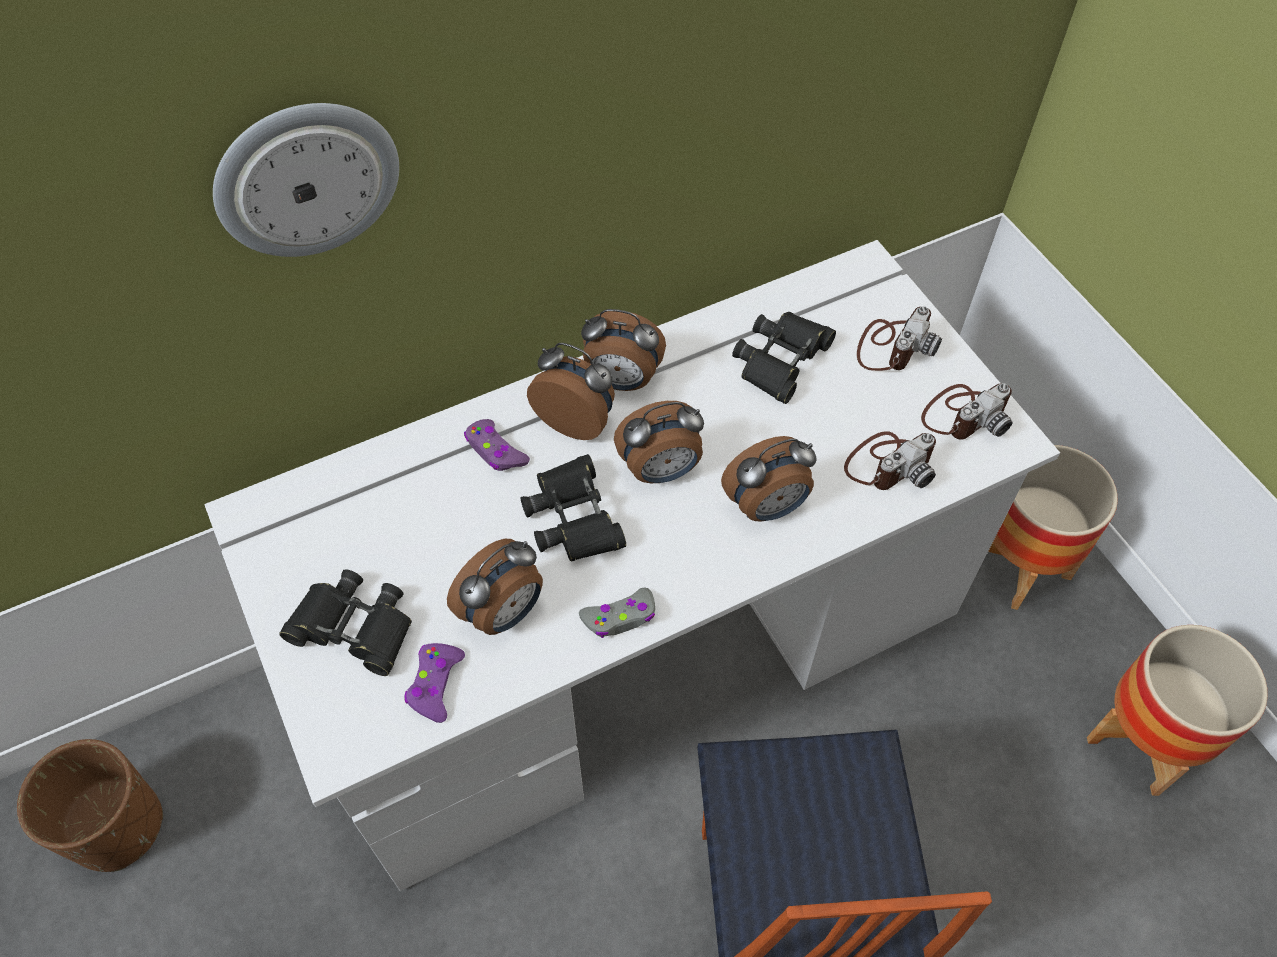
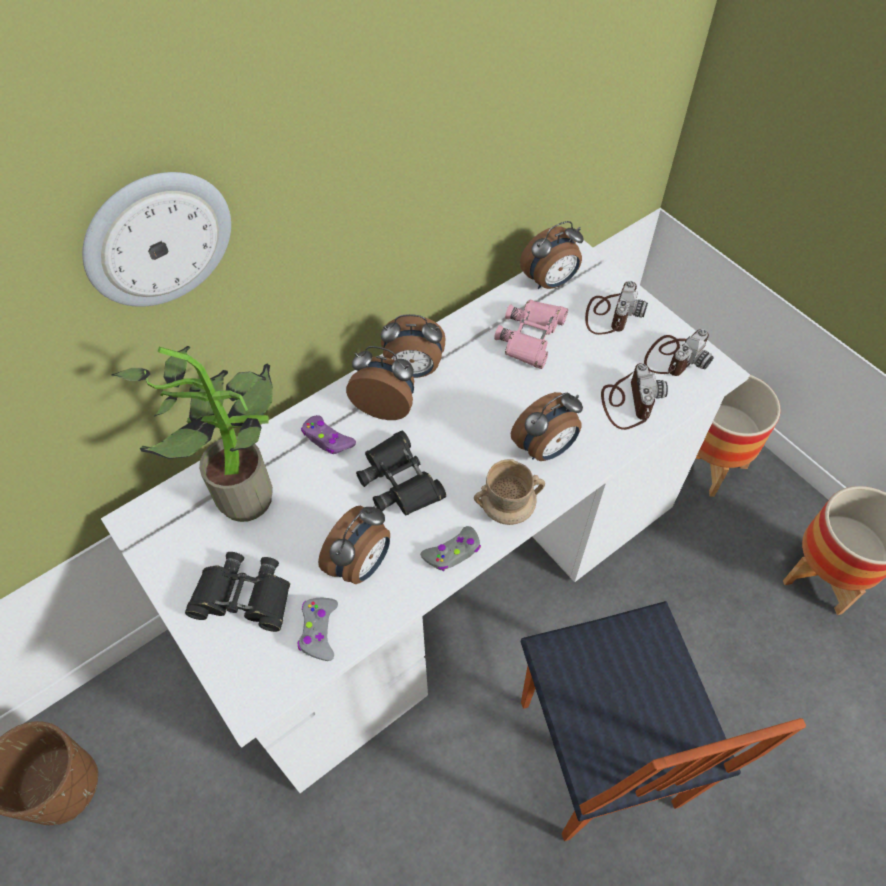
camera: 10 degrees left, 0 degrees up
(384, 499) = (247, 491): none -> potted plant
(435, 685) = (319, 631): purple game controller -> grey game controller
(661, 471) = (459, 434): alarm clock -> alarm clock (550, 282)
(701, 573) = (507, 507): none -> beige mug
(781, 360) = (531, 337): black binoculars -> pink binoculars
(888, 463) = (628, 402): camera -> camera turned 45 degrees counterclockwise

